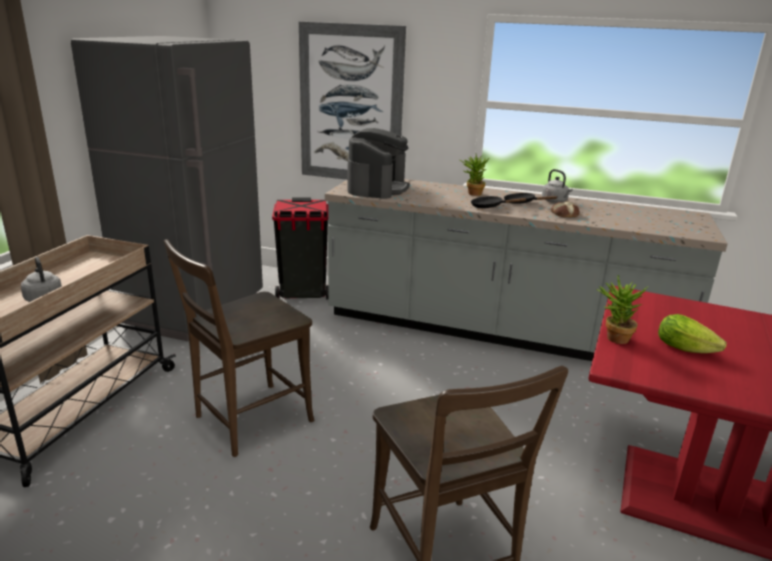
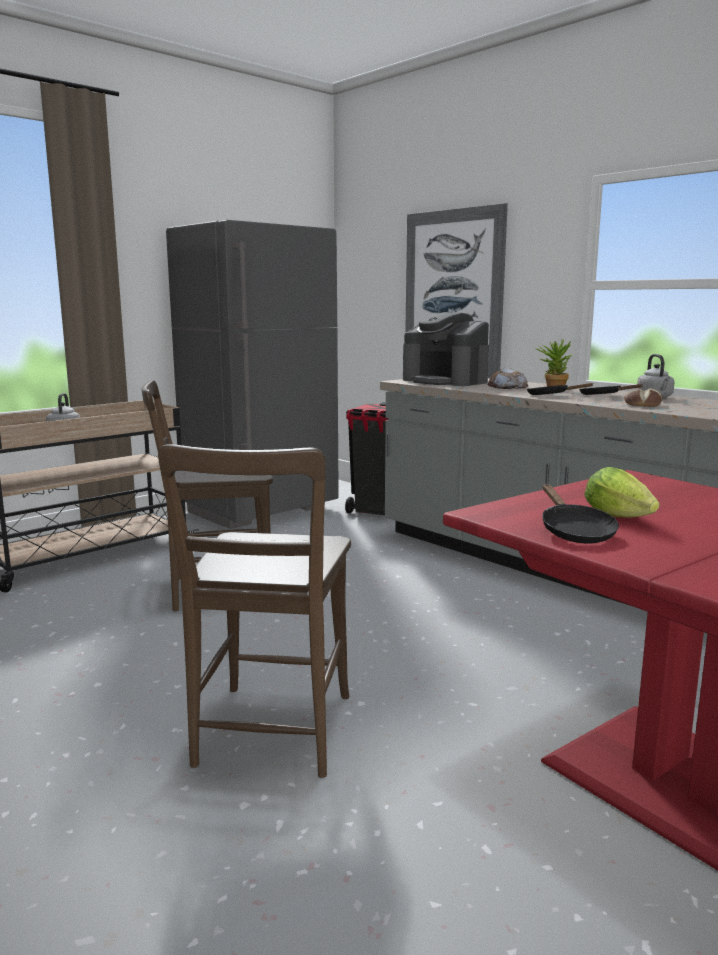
camera: 30 degrees right, 10 degrees down
(377, 188) = (445, 381): coffee machine -> coffee machine turned 90 degrees clockwise
(437, 194) = (507, 387): none -> bread
(613, 338) = (530, 497): potted plant -> none
(692, 376) = (574, 531): none -> black frying pan

